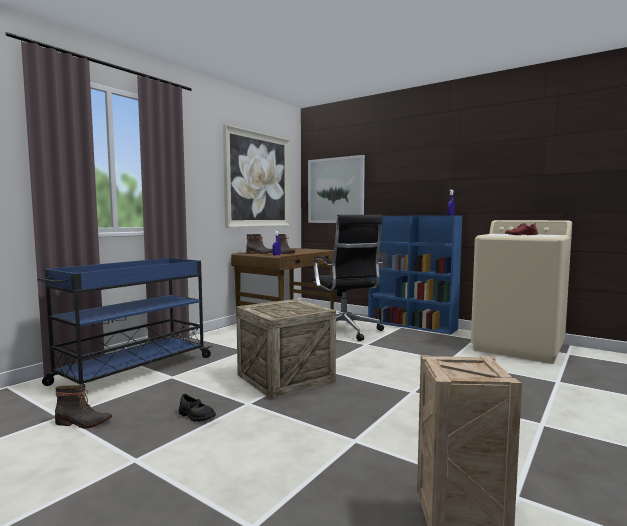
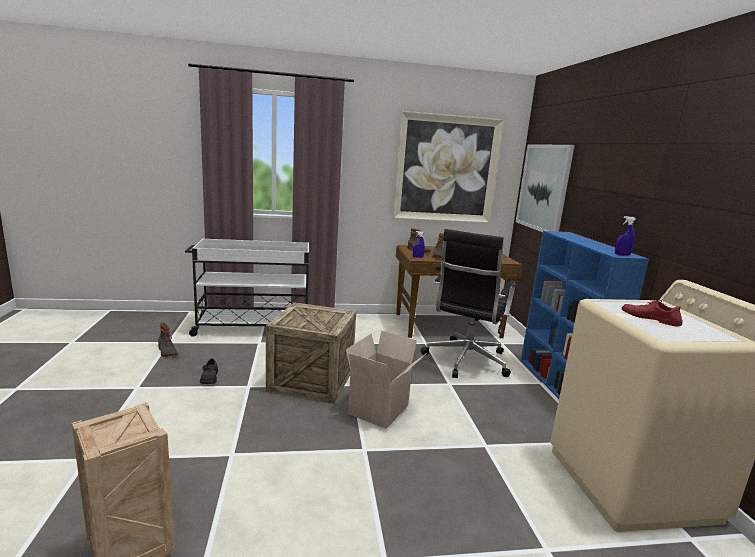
camera: 45 degrees right, 10 degrees up
(132, 370) = (253, 327): blue cart -> white cart
(369, 372) = (380, 410): none -> cardboard box

